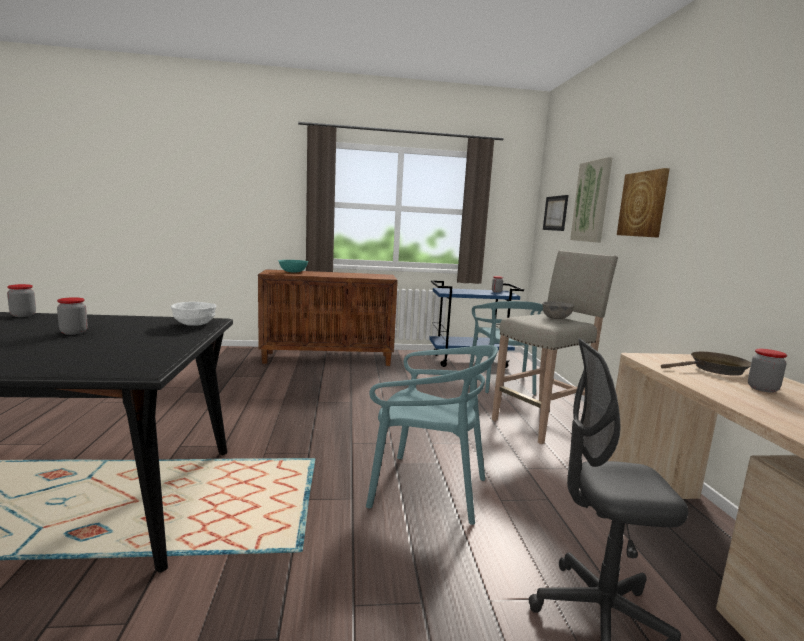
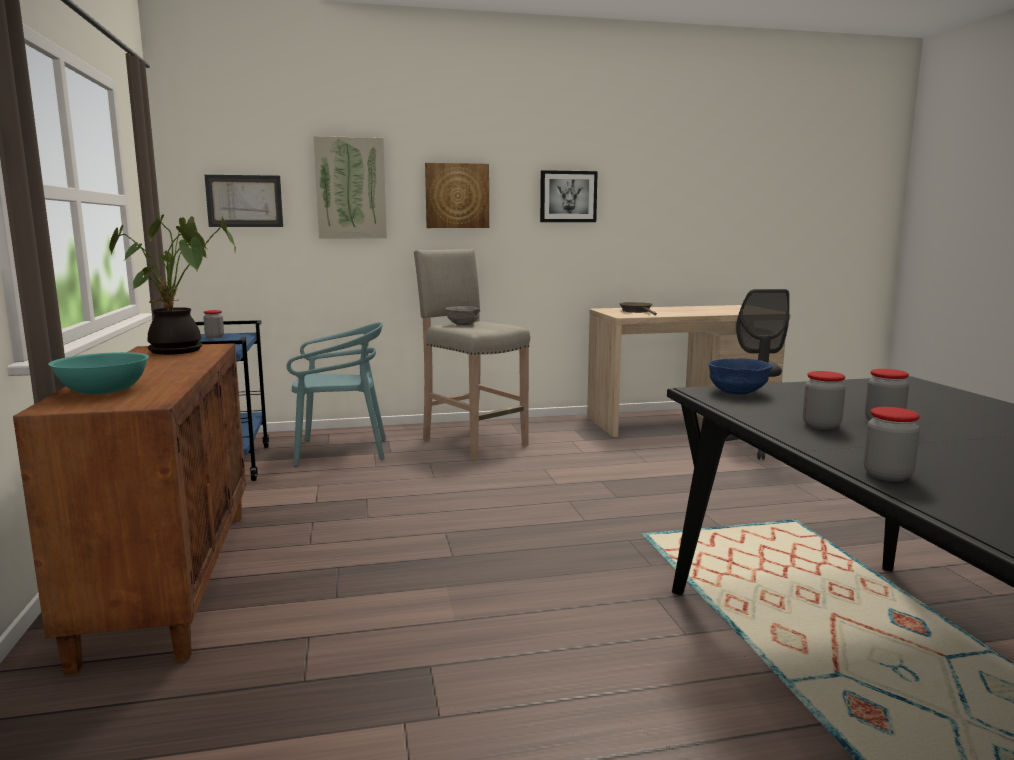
camera: 95 degrees left, 0 degrees up
(194, 324) = (738, 392): white bowl -> blue bowl
(374, 276) = (179, 351): none -> potted plant
(428, 489) = (655, 484): turquoise chair -> none
(737, 199) = (568, 196): none -> picture
(762, 389) = (669, 310): jar -> jar (821, 425)

